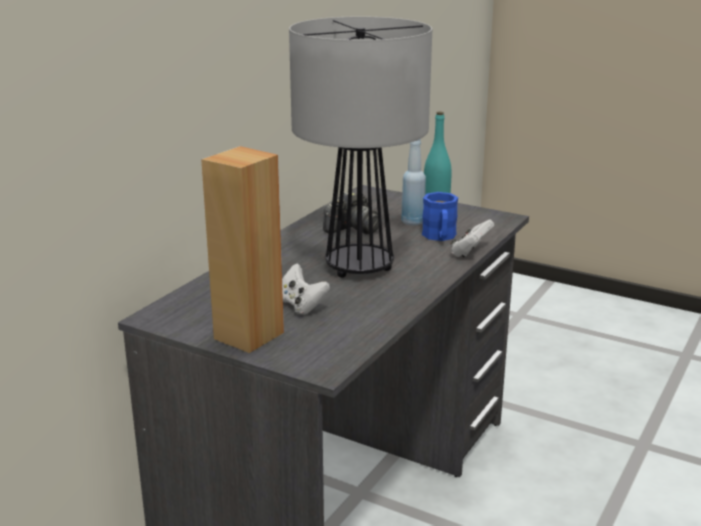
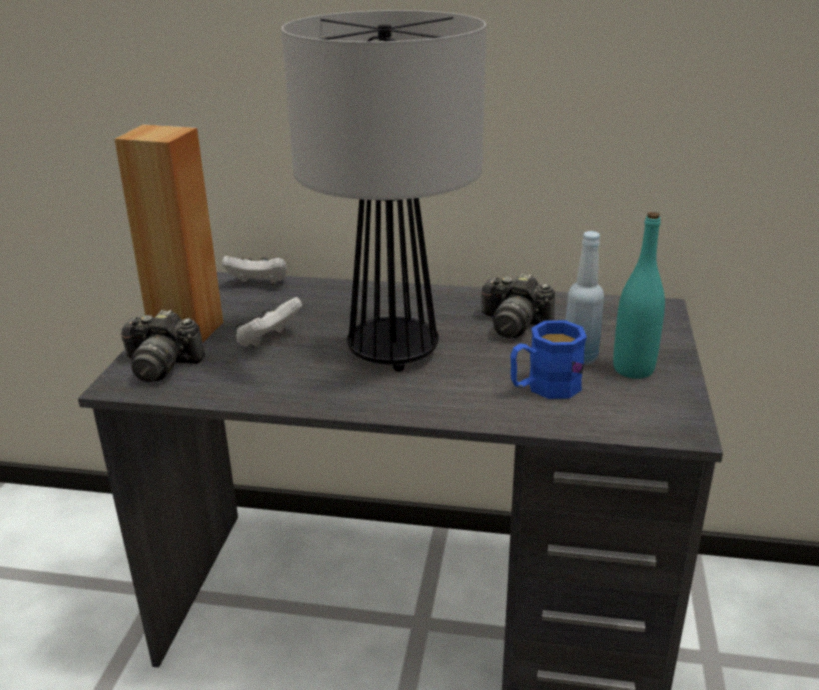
camera: 70 degrees right, 5 degrees up
(306, 350) = (161, 365): none -> camera
(470, 252) = (506, 421): white game controller -> white game controller (258, 284)

